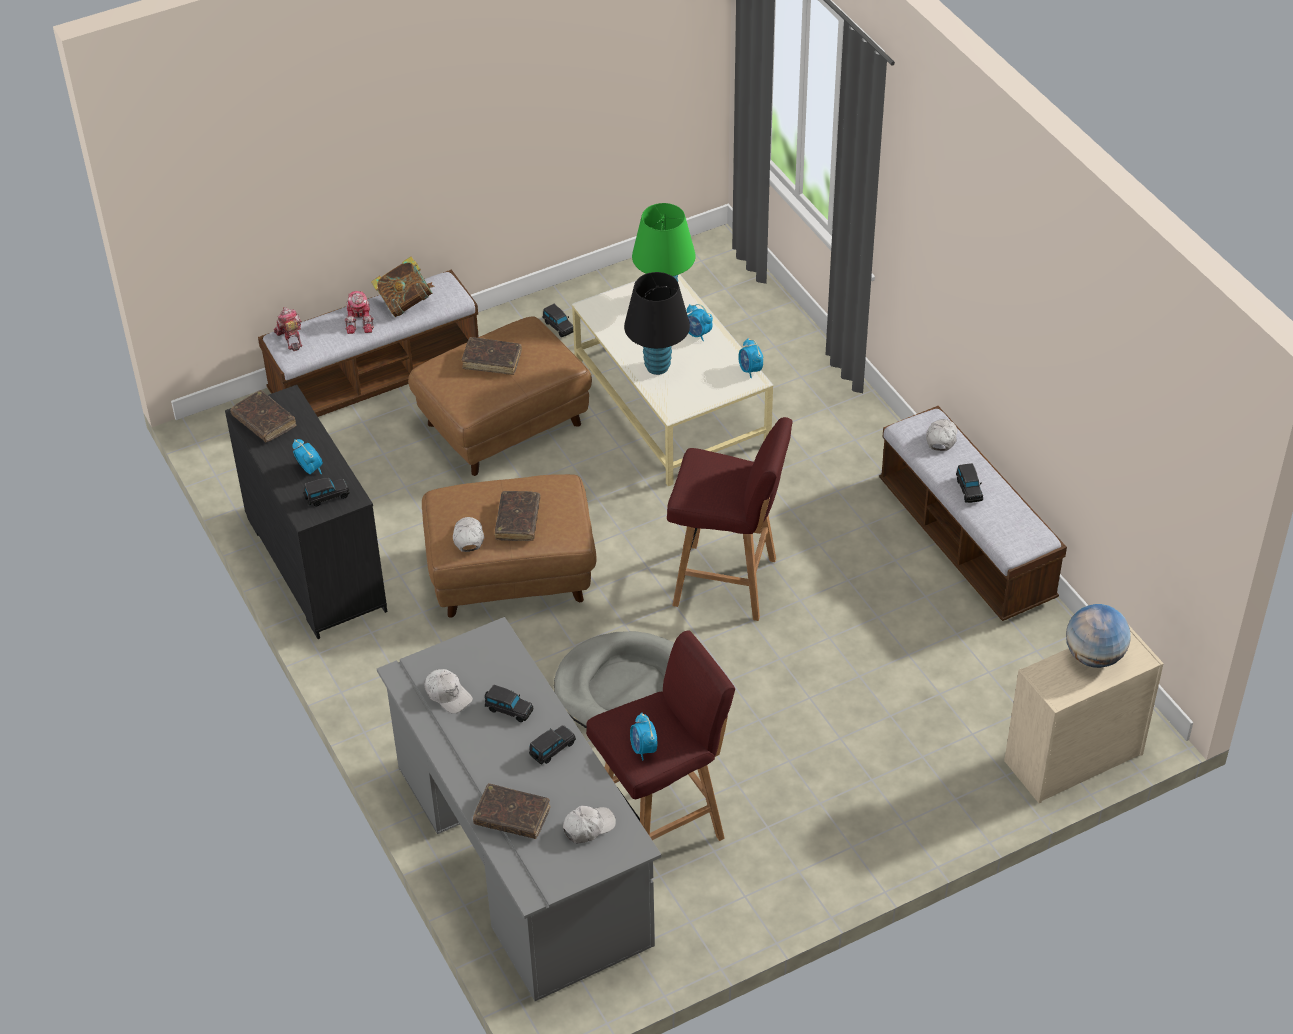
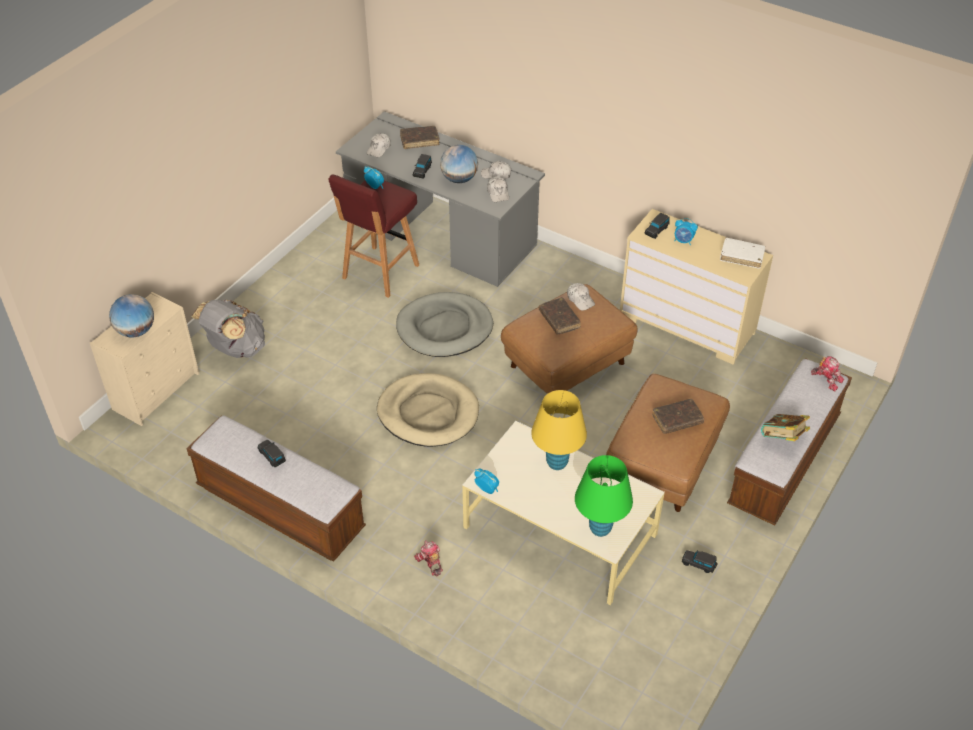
camera: 150 degrees right, 0 degrees up
(264, 422) = (741, 256): brown book -> white book
(314, 564) = (687, 324): black dresser -> beige dresser
(361, 321) = (795, 411): toy robot -> toy robot (429, 562)
(508, 709) = (459, 179): black toy car -> globe
(657, 367) = (557, 463): black table lamp -> yellow table lamp
(697, 334) = (548, 504): alarm clock -> none
(728, 583) = (428, 413): red stool -> beige dog bed
(937, 780) = (235, 348): none -> grey backpack
(941, 437) = (310, 491): white cap -> white cap (498, 193)

